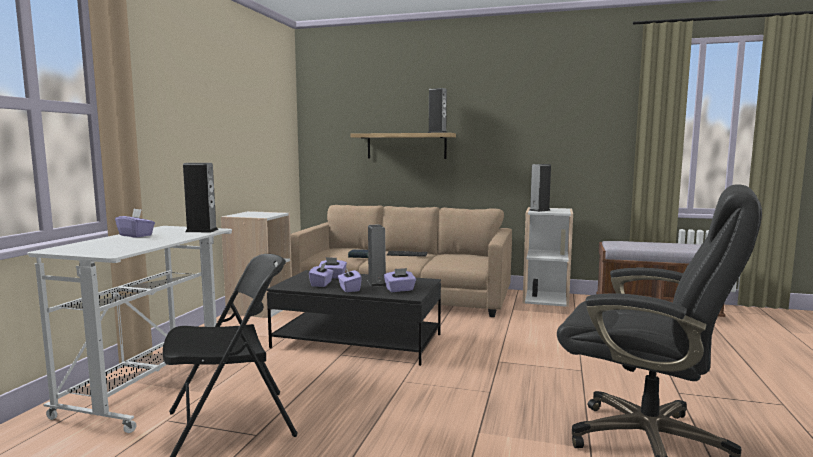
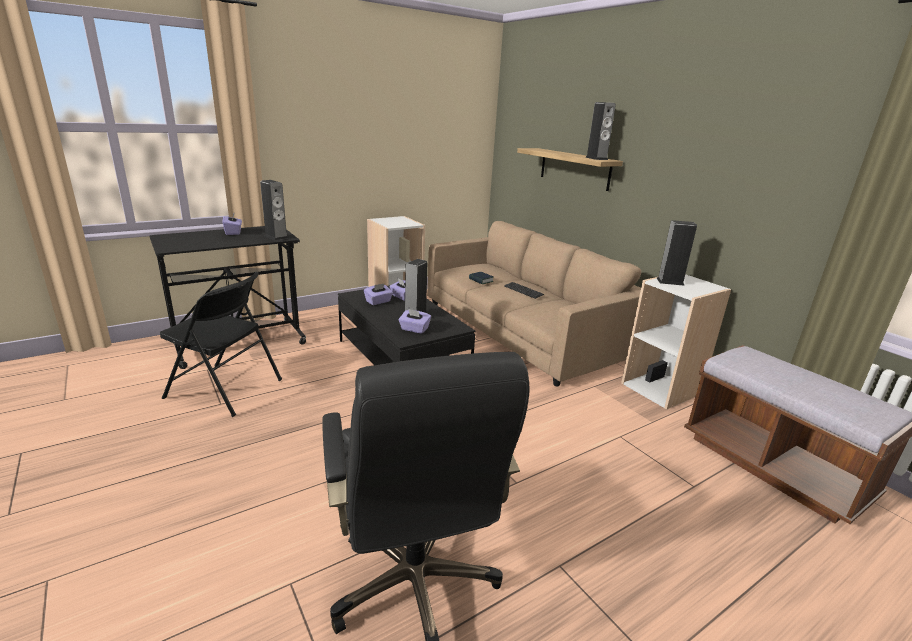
camera: 40 degrees right, 15 degrees up
(153, 387) = (240, 343): white desk -> black desk
(349, 289) = (383, 314): purple tissue box -> none

